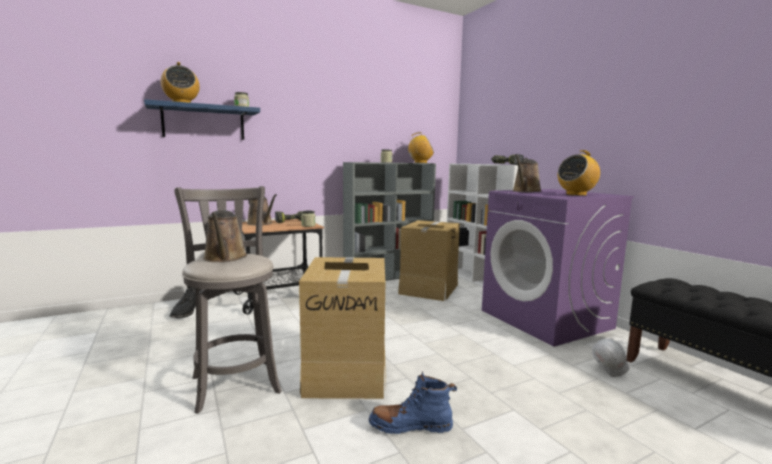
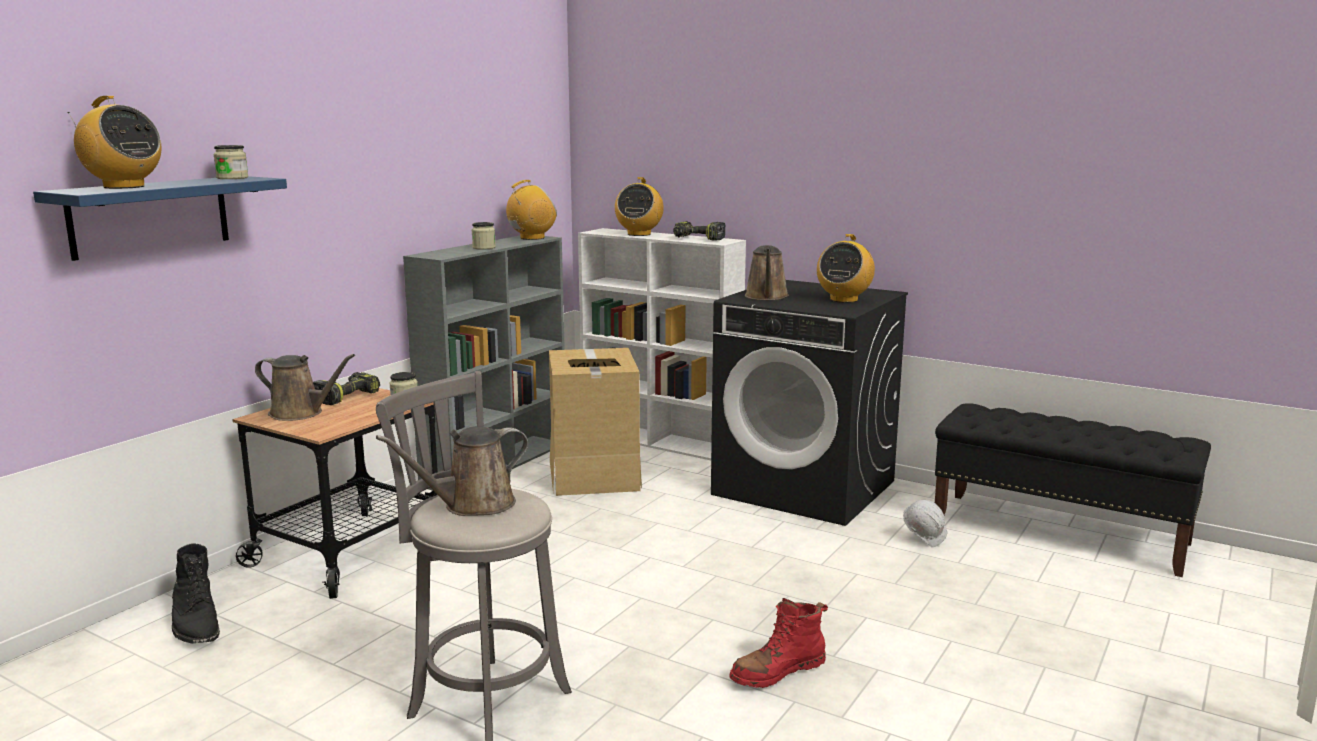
camera: 30 degrees left, 5 degrees up
(225, 258) = (472, 505): brown watering can -> brown watering can turned 105 degrees clockwise
(347, 371) = (626, 635): cardboard box -> none
(410, 426) = (777, 672): blue boot -> red boot
(478, 163) = (639, 234): none -> radio
(546, 319) = (805, 488): purple washing machine -> black washing machine

